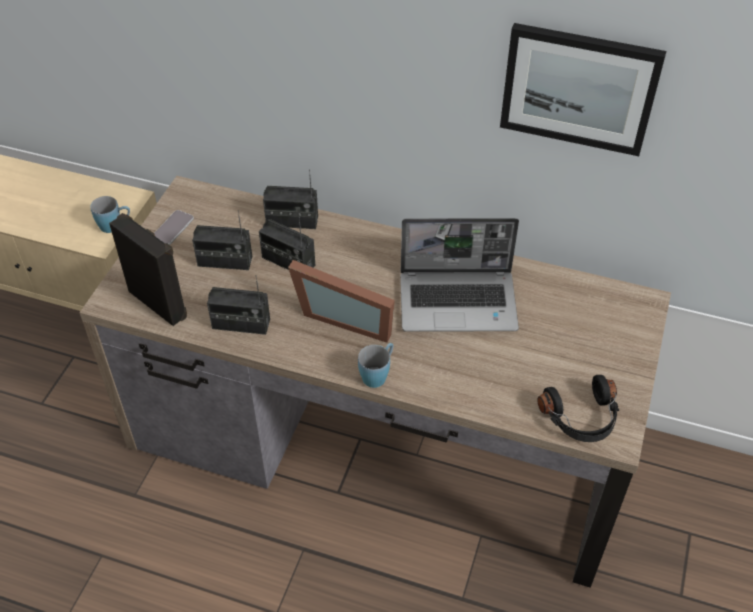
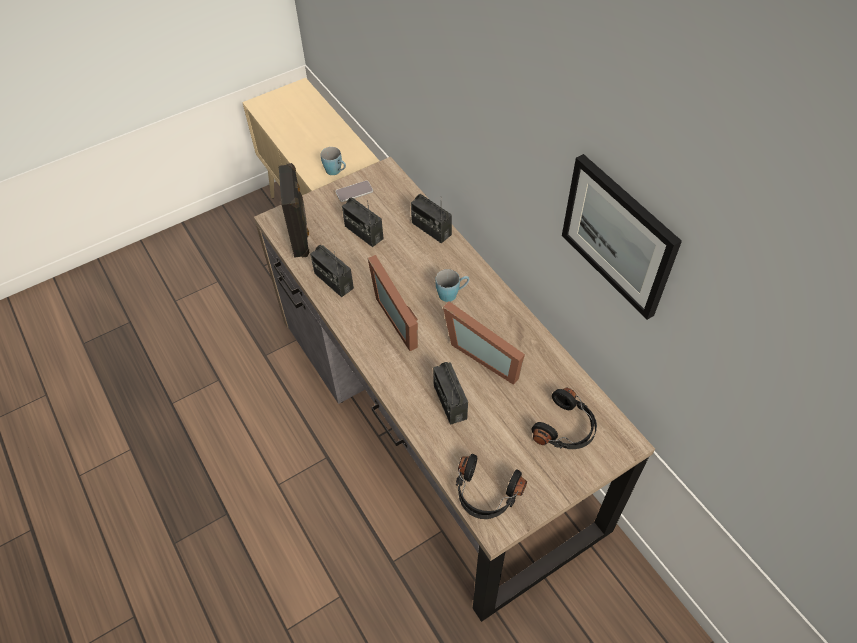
camera: 40 degrees right, 5 degrees up
(288, 261) = (402, 256): radio -> radio (449, 402)
(378, 374) = (382, 369): blue mug -> blue mug (452, 294)
(459, 302) = (486, 353): laptop -> picture frame
(590, 321) = (566, 429): none -> black headphones

